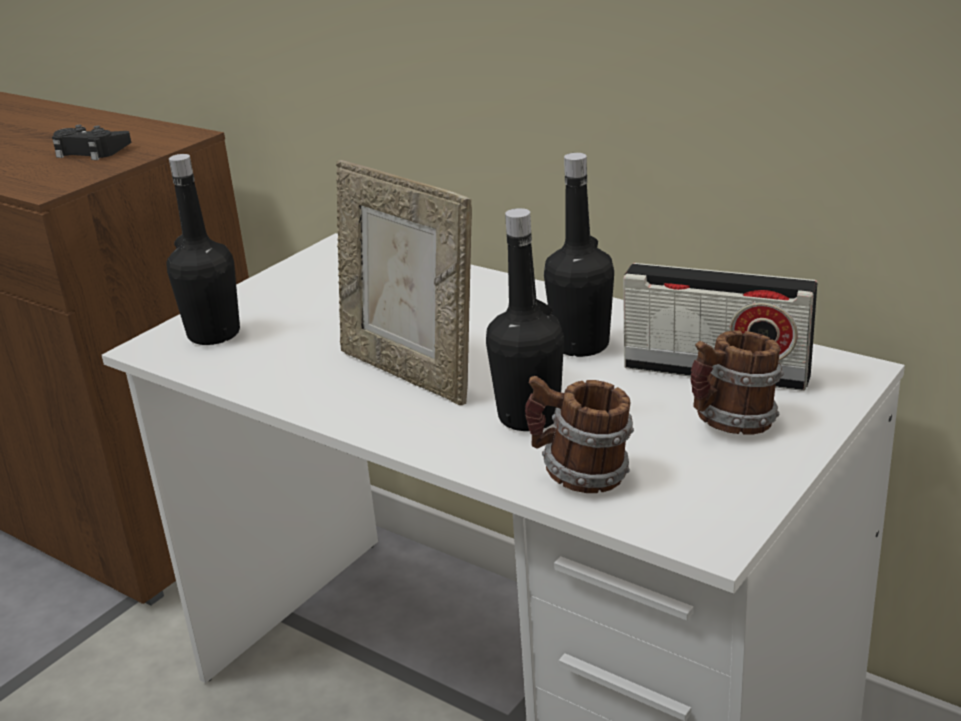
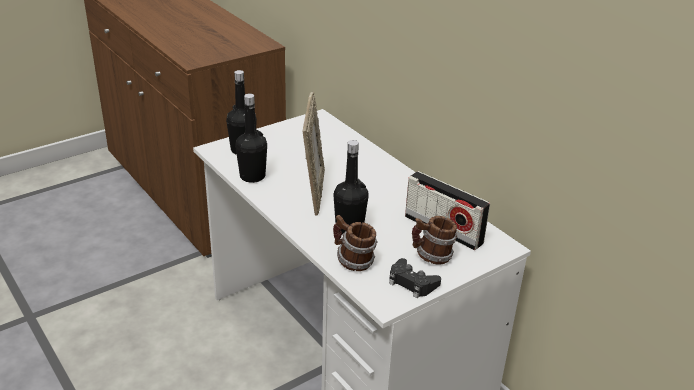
camera: 15 degrees right, 5 degrees up
(91, 151) = (222, 44): black game controller -> black game controller (412, 283)
(410, 372) = (313, 192): picture frame -> picture frame turned 150 degrees counterclockwise
(581, 345) = (394, 199): black bottle -> black bottle (252, 176)

